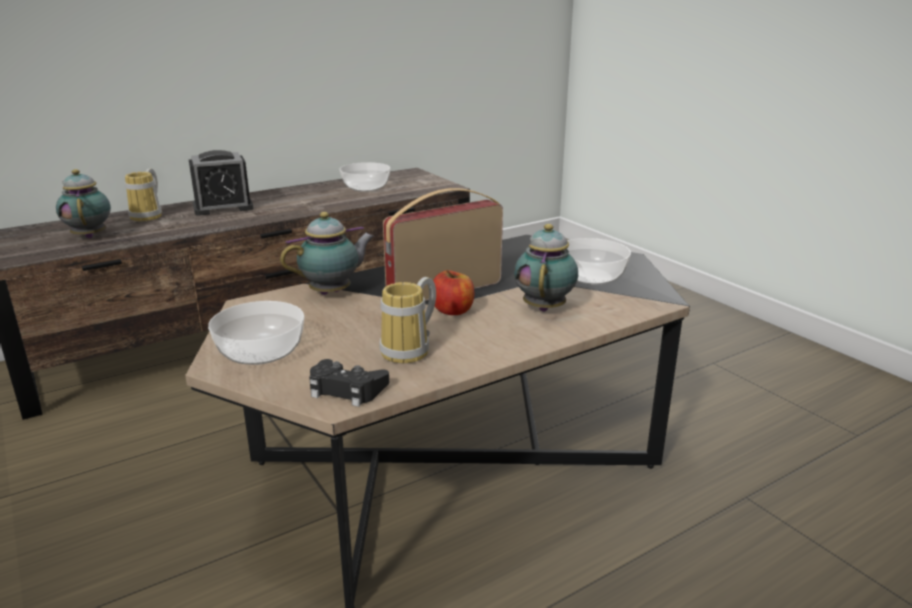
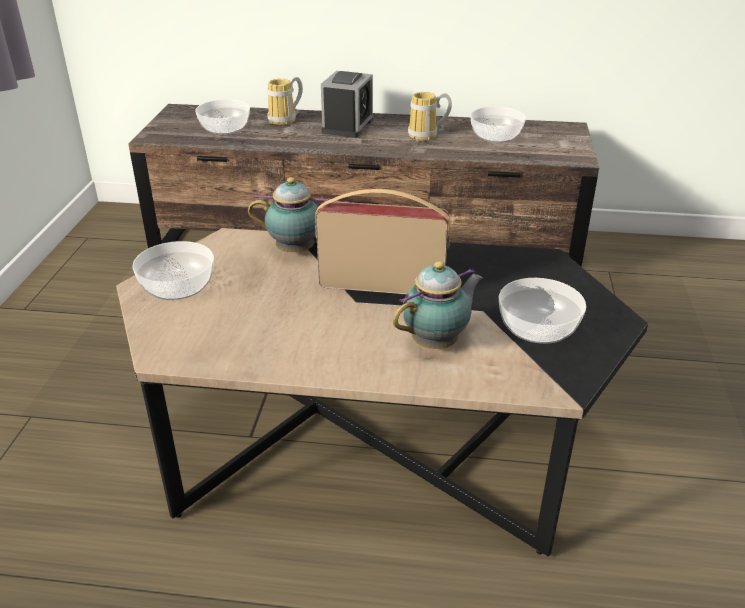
camera: 40 degrees right, 10 degrees up
(90, 235) = (225, 129): teapot -> bowl
(223, 207) = (348, 126): alarm clock -> alarm clock turned 90 degrees counterclockwise
(346, 389) = (179, 348): black game controller -> none
(411, 351) = (268, 335): mug -> mug (427, 135)
(452, 311) = (356, 310): apple -> none

